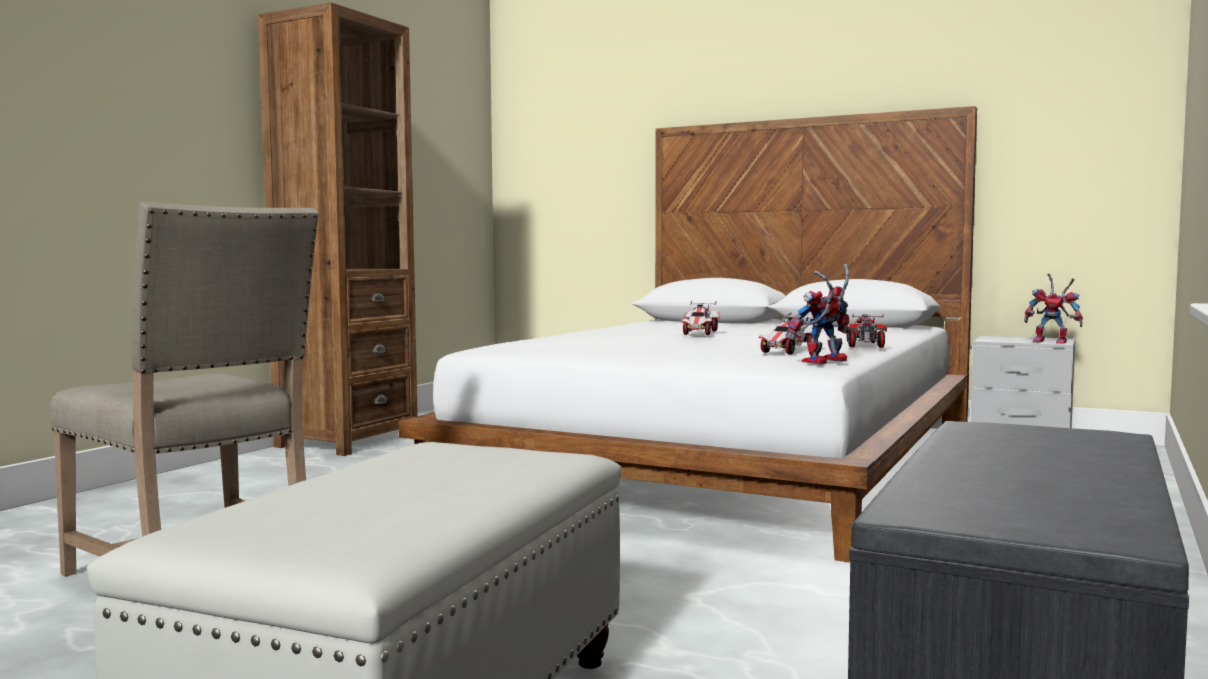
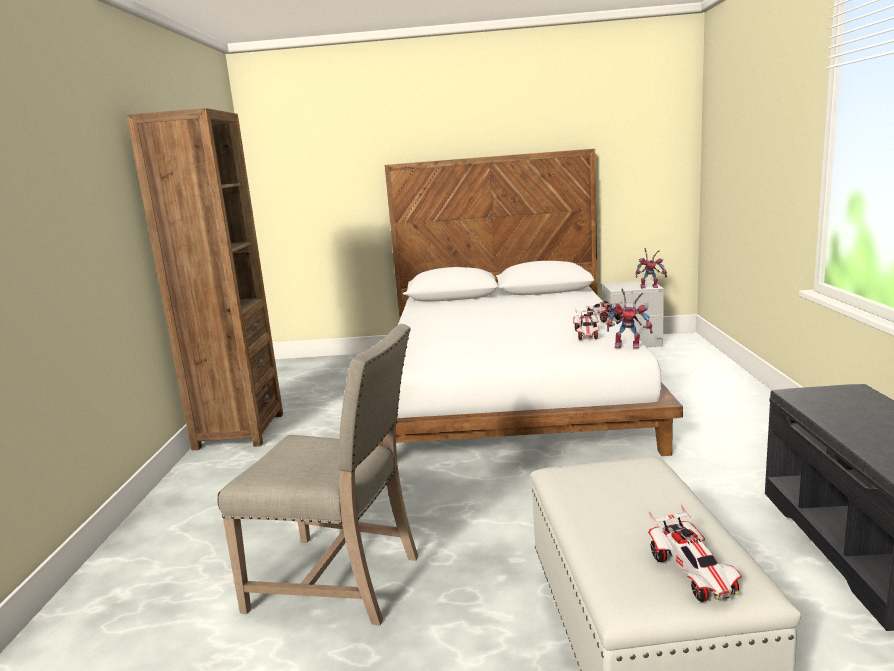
camera: 25 degrees left, 10 degrees up
(700, 333) = (496, 320): toy car -> toy car (693, 574)
(824, 362) = (629, 345): toy robot -> toy robot turned 105 degrees counterclockwise

